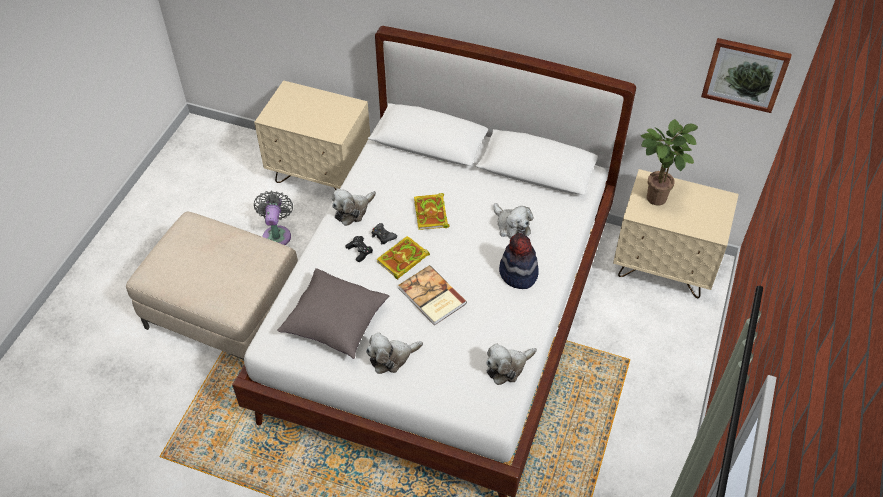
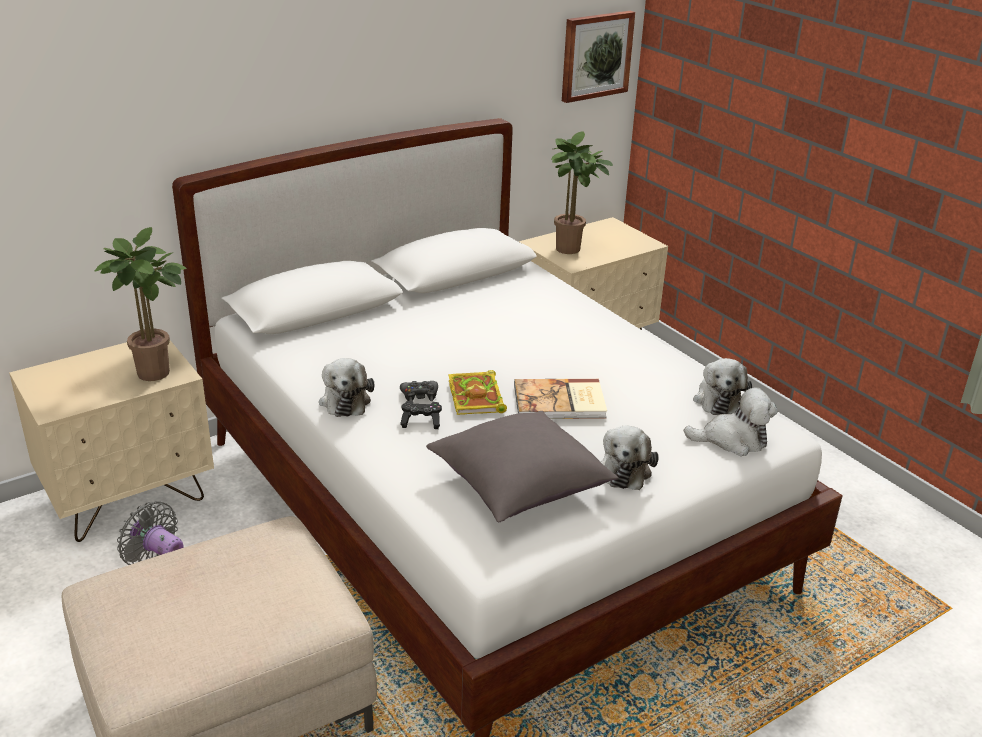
camera: 55 degrees left, 20 degrees down
(328, 127) = (156, 375): none -> potted plant
(431, 214) = (431, 352): book -> none
(511, 226) = (517, 316): plush toy -> plush toy (732, 440)
(518, 273) = (589, 339): hat -> none

